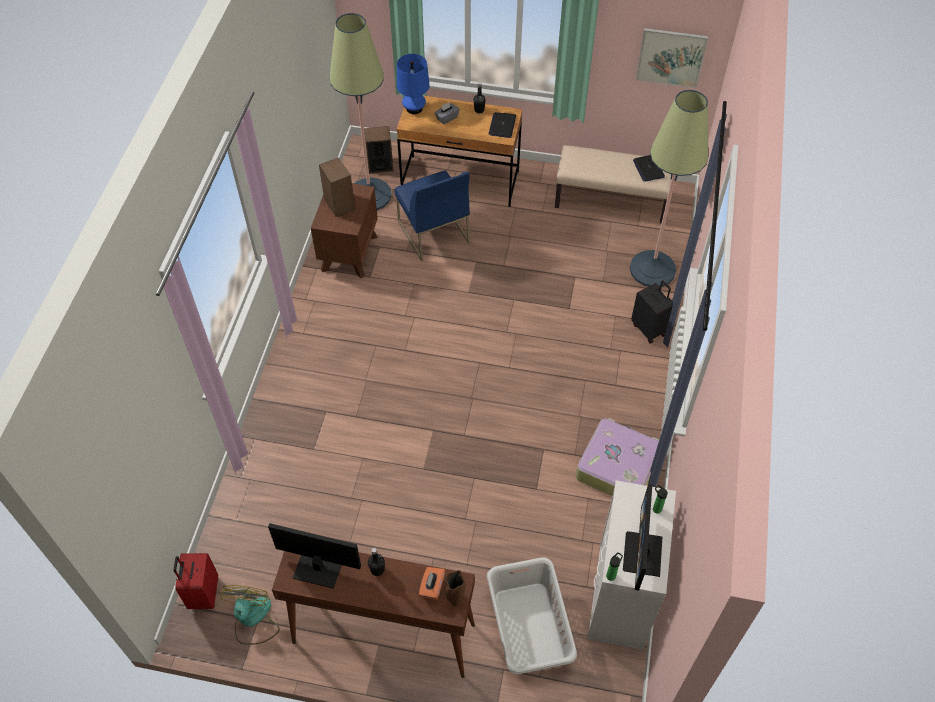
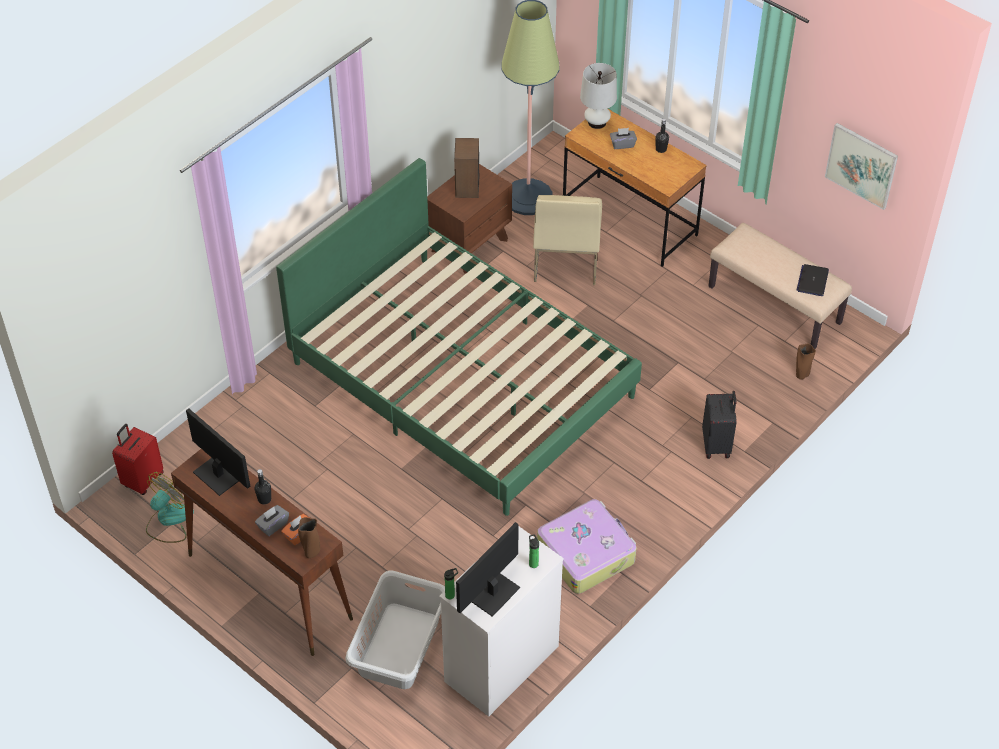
camera: 30 degrees right, 5 degrees down
(380, 165) = (559, 172): speaker -> none
(402, 591) = (273, 525): none -> grey tissue box
(414, 108) = (597, 122): blue table lamp -> white table lamp
(420, 367) = (462, 378): none -> green bed
(433, 232) = (565, 259): blue chair -> beige chair
(502, 125) = (673, 173): laptop -> none
(652, 269) = (766, 390): floor lamp -> none
(668, 246) = (801, 375): none -> brown vase

